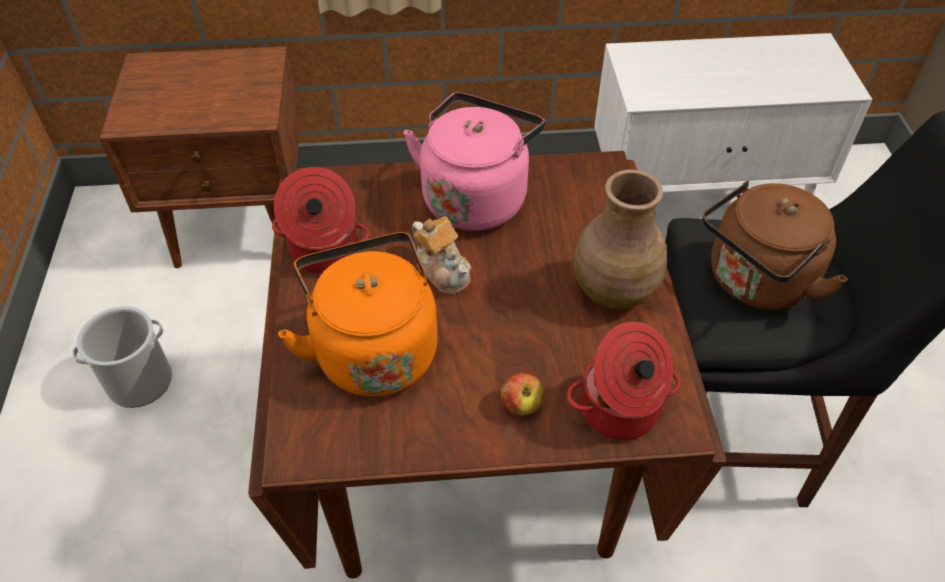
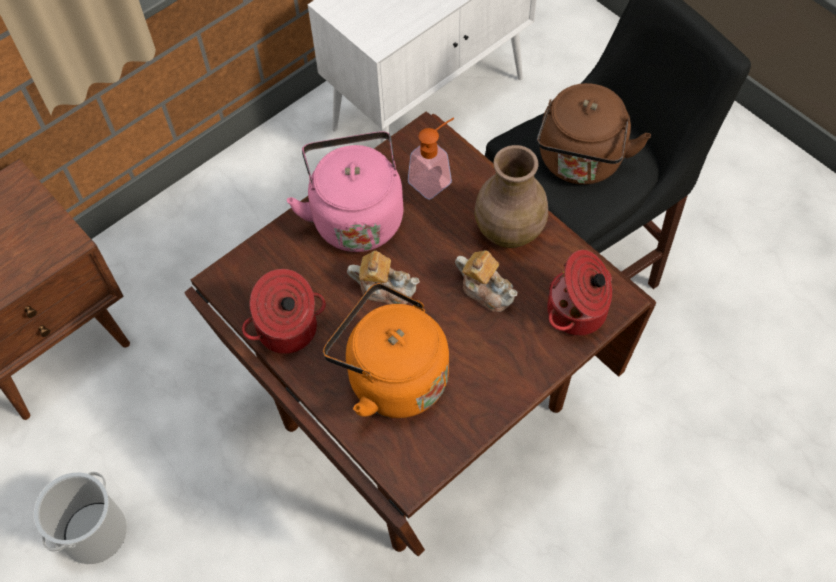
camera: 35 degrees left, 10 degrees up
(521, 405) = (518, 349): apple -> none
(539, 330) = (486, 290): none -> teapot
(579, 207) = (435, 179): none -> soap dispenser

